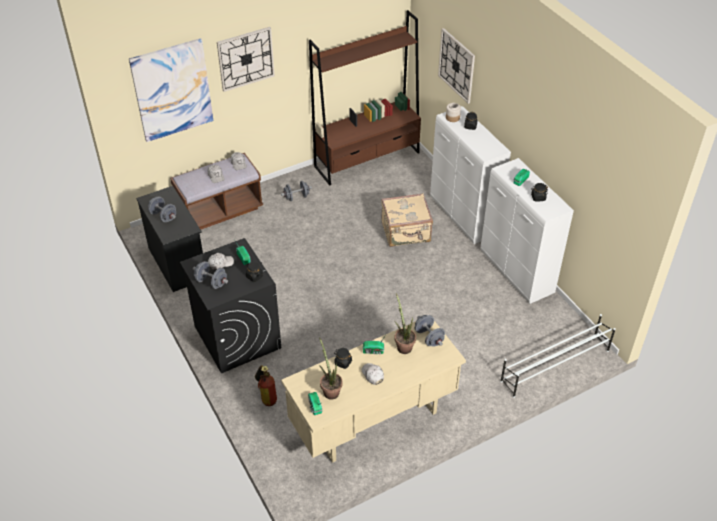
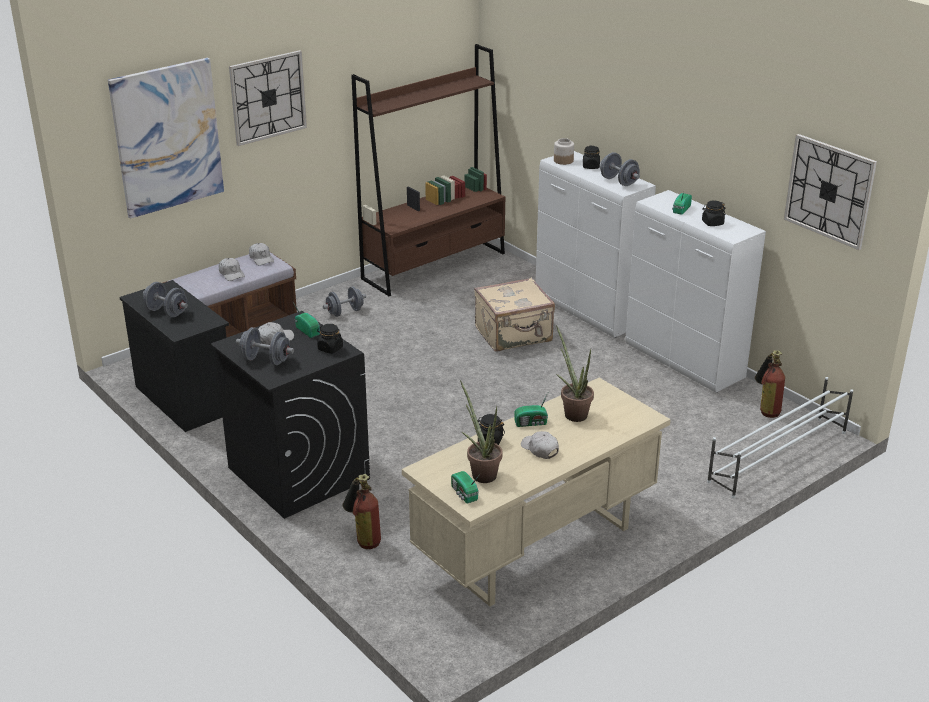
camera: 10 degrees left, 15 degrees down
(429, 337) = (607, 400): grey dumbbell -> grey dumbbell (619, 181)
(456, 65) = (557, 95): wall clock -> wall clock (829, 191)
(560, 322) = (766, 408): none -> fire extinguisher

